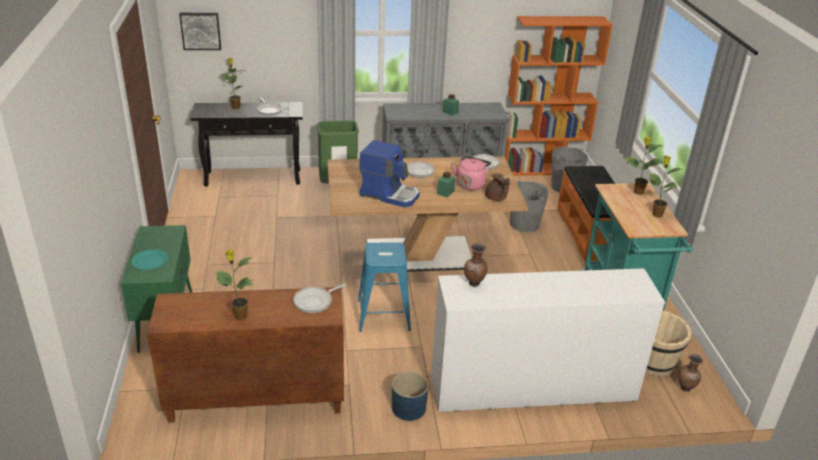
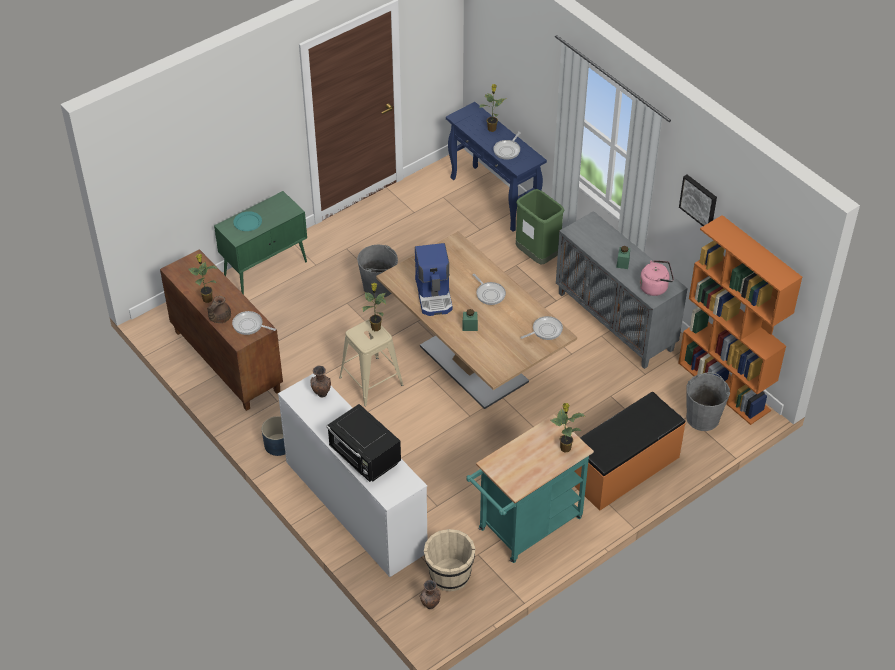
camera: 60 degrees right, 15 degrees up
(200, 30) = (488, 46): picture -> picture (699, 201)
(254, 178) = (494, 198): black console table -> blue console table
(384, 315) = (371, 381): blue stool -> beige stool
(471, 184) = (499, 336): pink kettle -> pink kettle (655, 287)
(496, 198) = (489, 361): brown teapot -> brown teapot (219, 318)
(524, 224) = (594, 414): grey bucket -> grey bucket (379, 287)
(583, 289) = (365, 457): none -> black microwave
(656, 214) = (532, 471): potted plant -> potted plant (376, 327)

